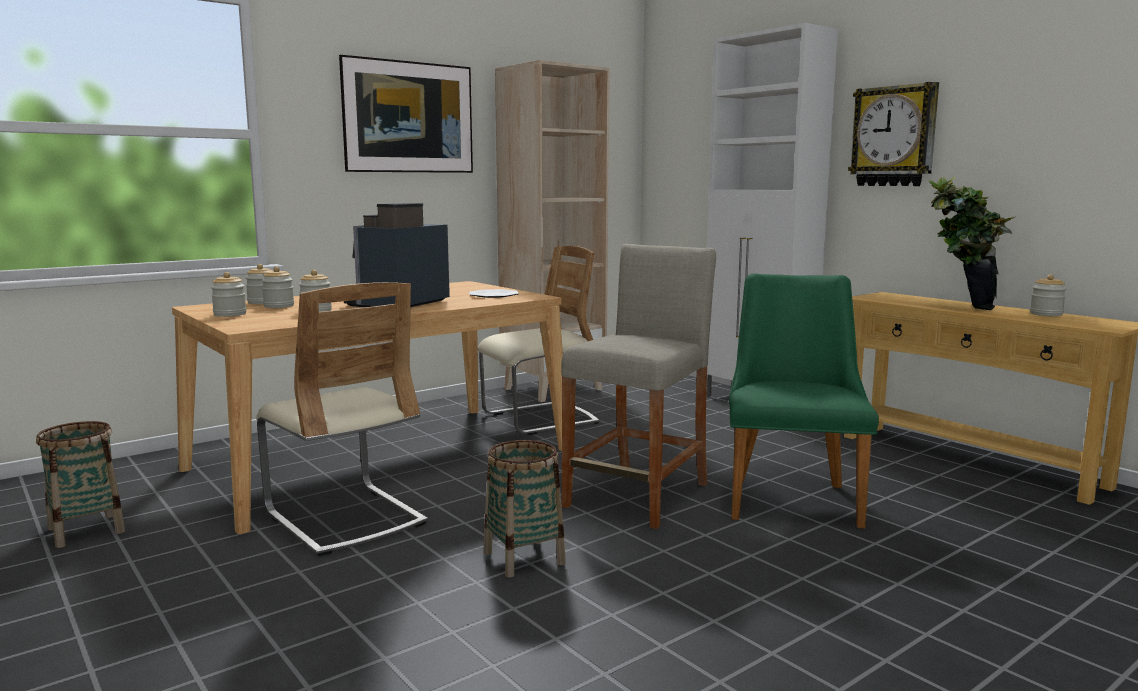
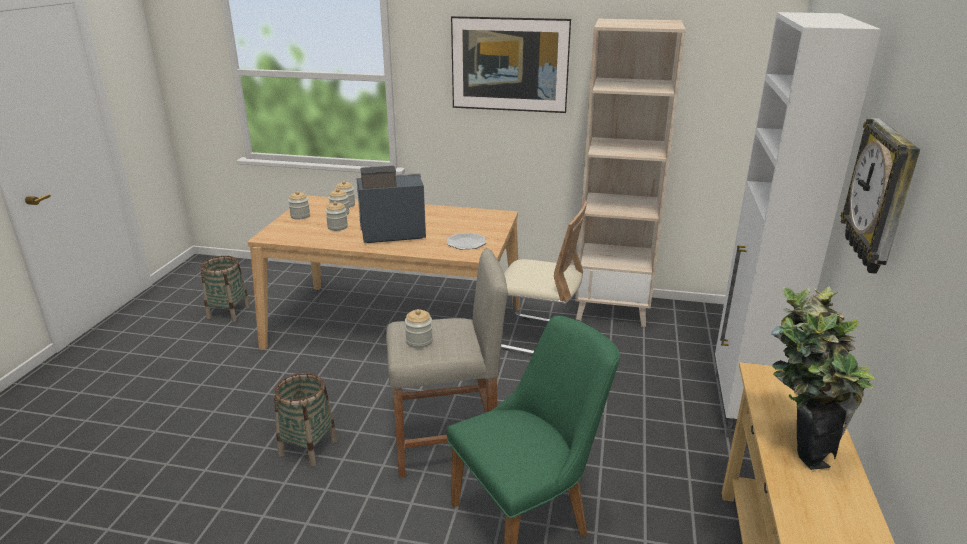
camera: 50 degrees right, 15 degrees up
(344, 518) = (304, 364): beige chair -> none
(1046, 314) = (850, 516): jar -> jar (419, 341)

